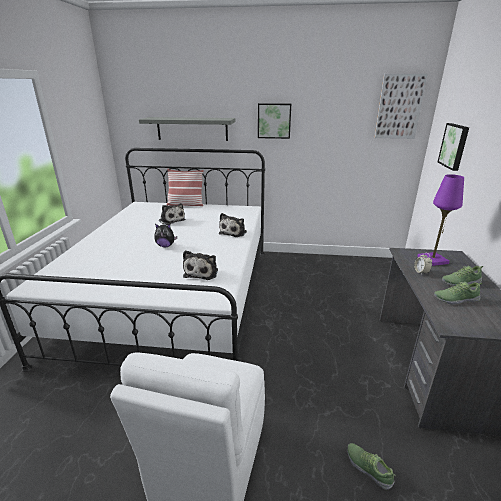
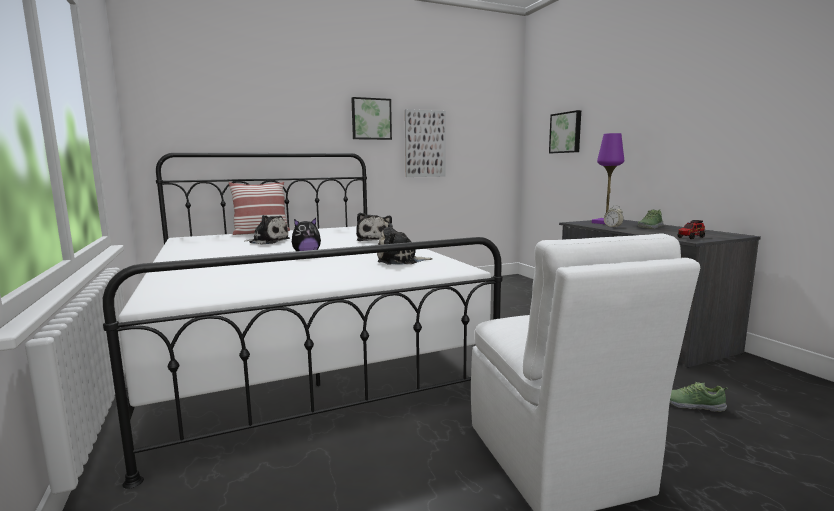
camera: 30 degrees left, 15 degrees down
(192, 129) = (264, 127): grey shelf -> none
(202, 272) = (400, 261): plush toy -> plush toy turned 105 degrees clockwise
(399, 107) = (494, 107): picture -> picture (425, 144)
(455, 299) = (665, 232): shoe -> none
(458, 320) = (690, 237): none -> toy truck

